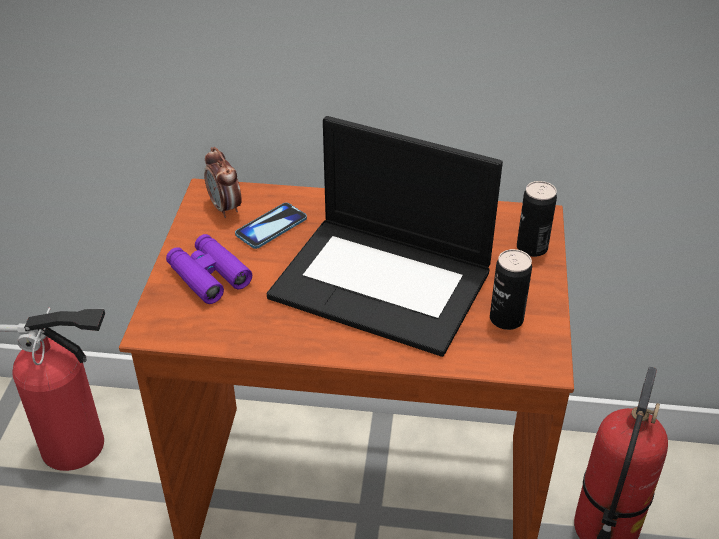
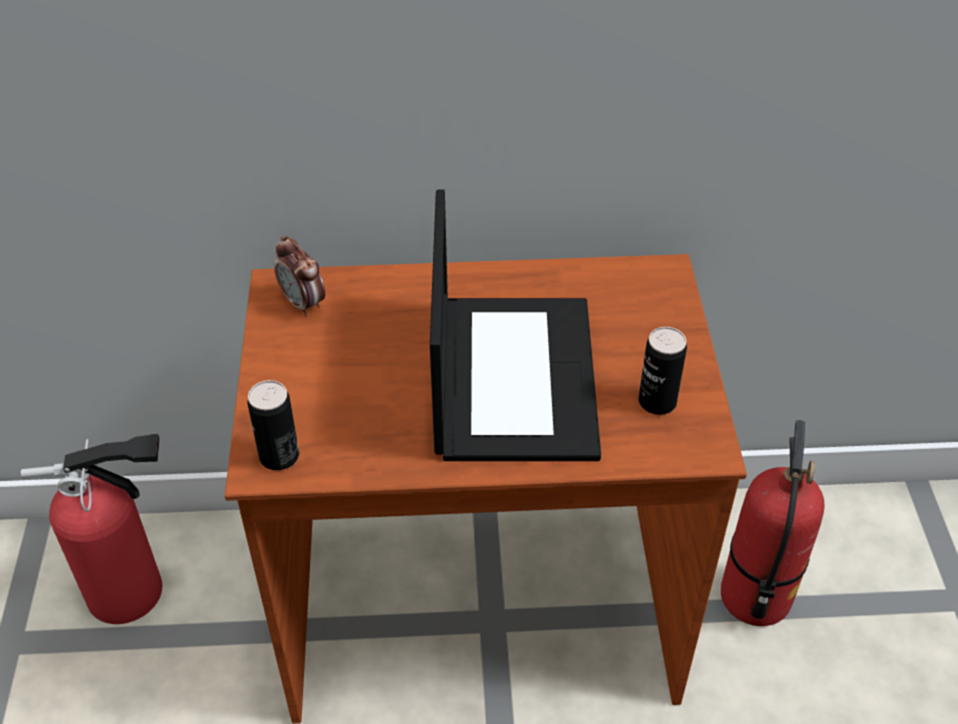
camera: 10 degrees left, 5 degrees up
(209, 276) = (307, 392): purple binoculars -> none
(271, 227) = (364, 321): phone -> none
(384, 283) = (511, 376): laptop -> laptop turned 105 degrees counterclockwise
(532, 248) = (666, 311): can -> can (279, 456)

